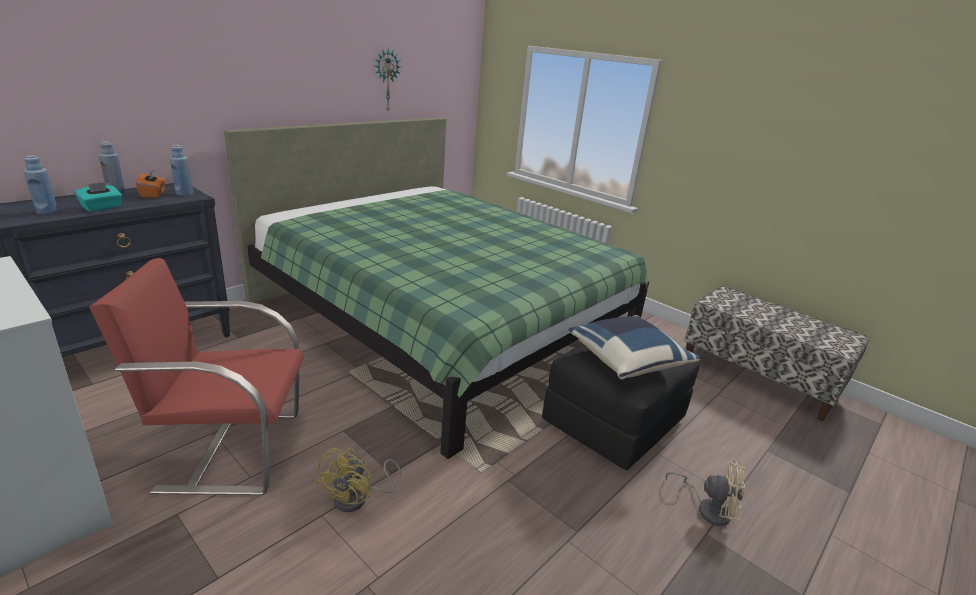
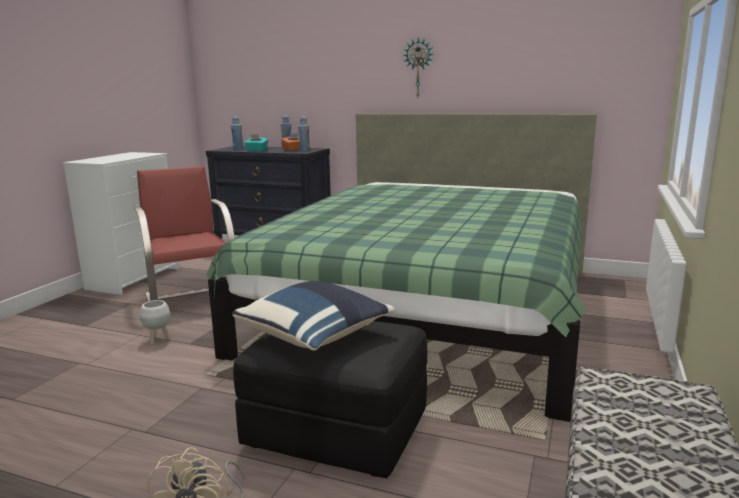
camera: 70 degrees right, 10 degrees down
(358, 498) = (158, 340): yellow fan -> white planter
(386, 80) = (519, 73): wall clock -> wall clock (418, 68)

